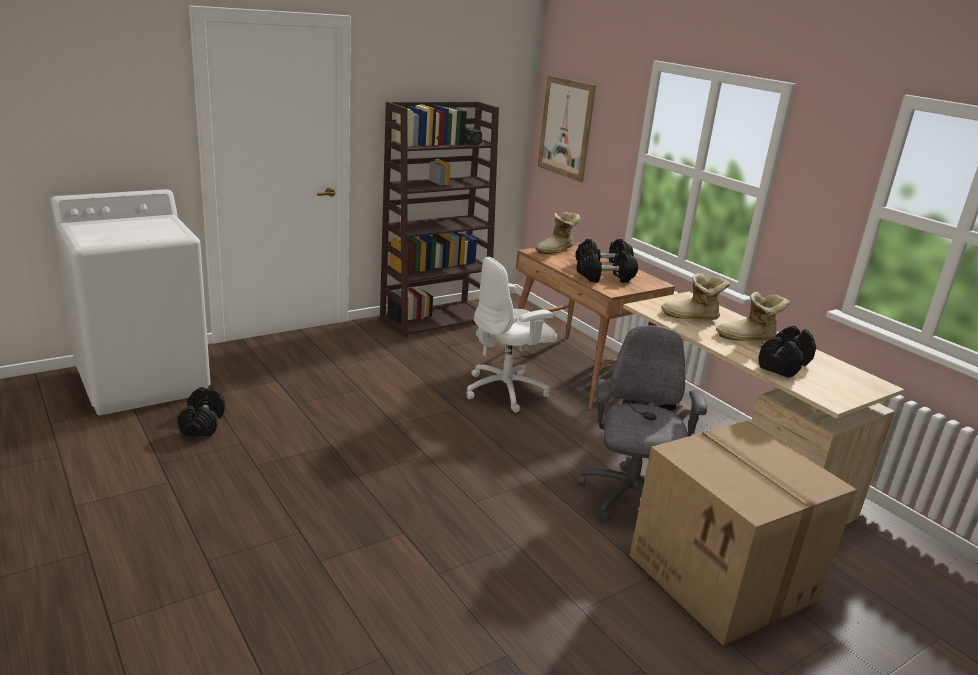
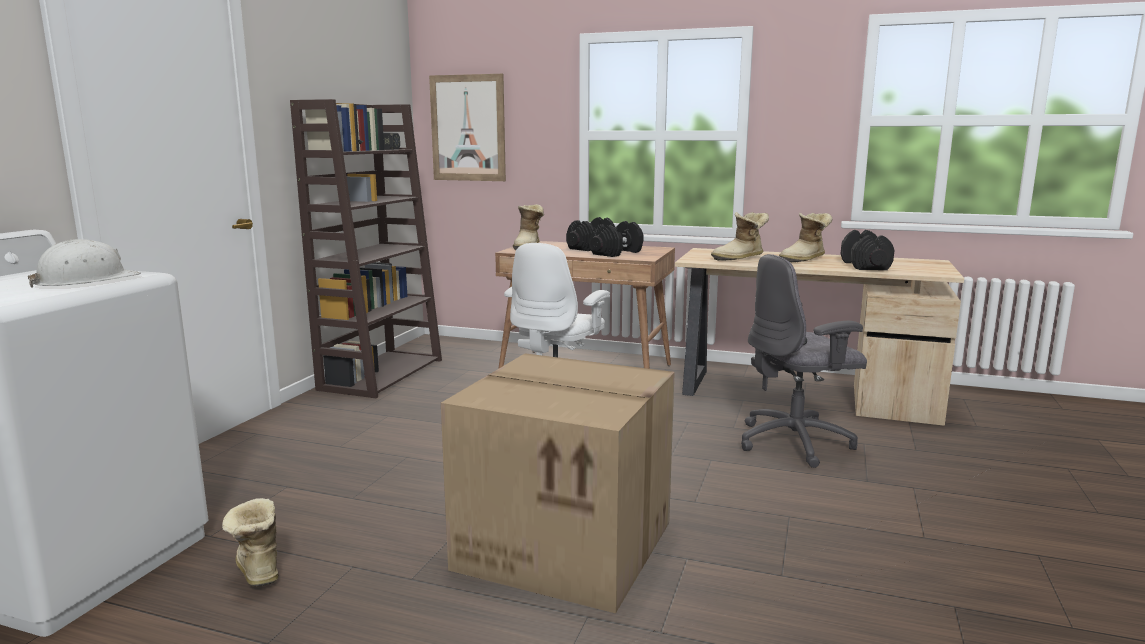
camera: 35 degrees left, 10 degrees down
(151, 234) = (86, 281): none -> white hard hat
(203, 424) = (257, 570): black dumbbell -> boot
(629, 498) = (796, 442): grey office chair -> grey office chair turned 75 degrees counterclockwise
(725, 578) = (951, 464): cardboard box -> cardboard box (568, 544)

